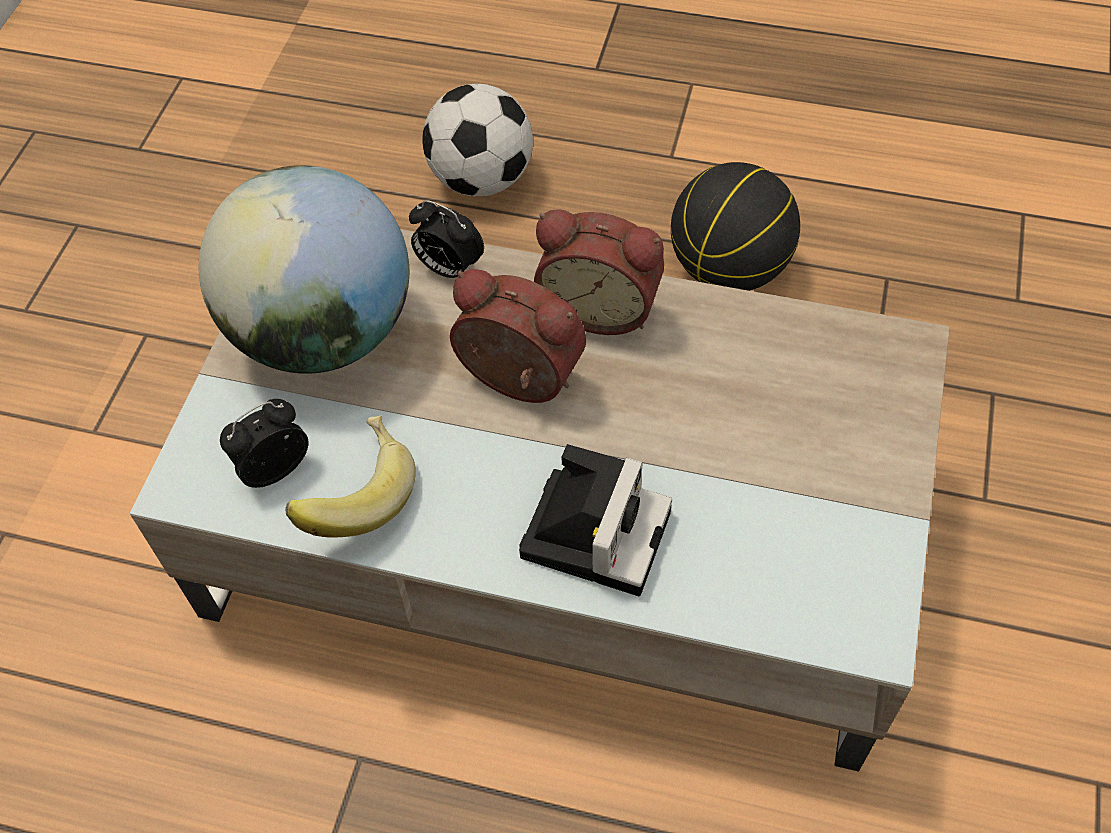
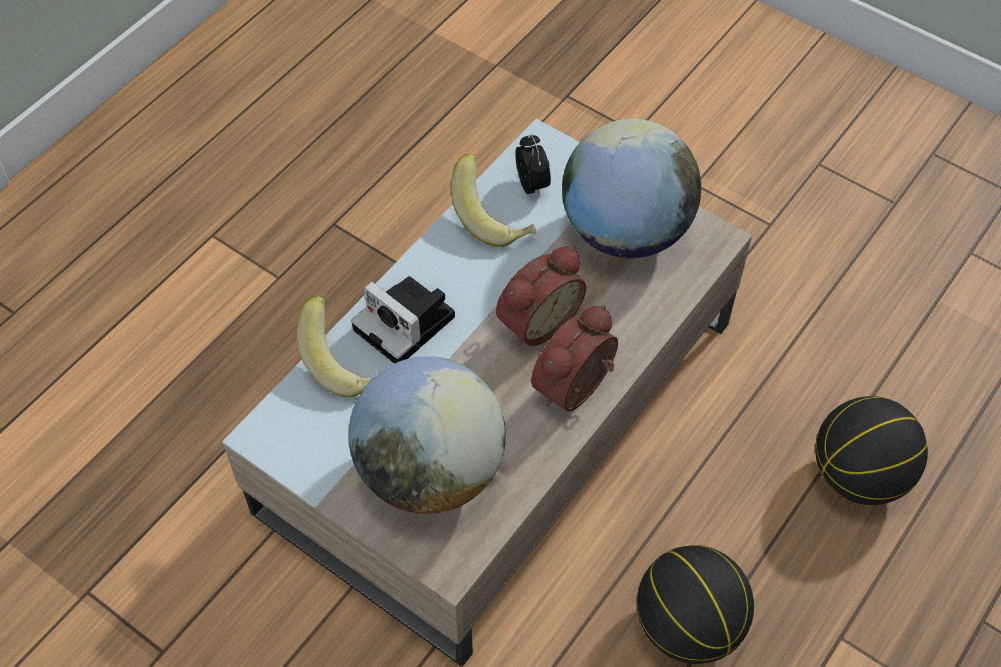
camera: 110 degrees right, 0 degrees up
(448, 268) = (652, 312): alarm clock -> none
(481, 179) = (859, 476): football -> basketball
(699, 581) = (345, 363): none -> banana
(801, 413) = (431, 470): none -> globe

